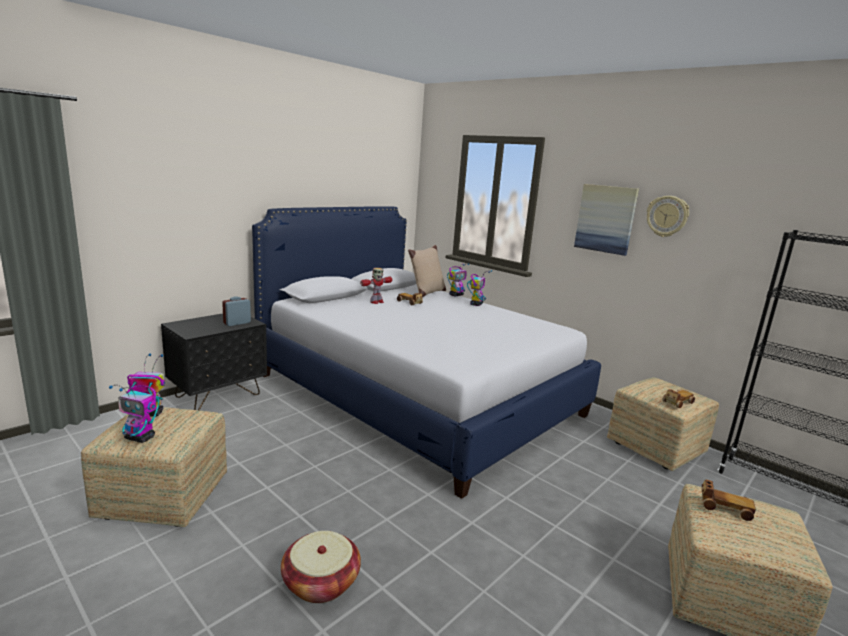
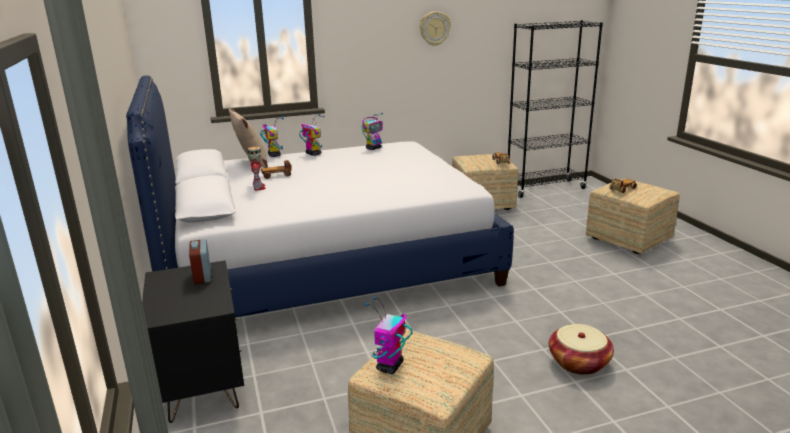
camera: 60 degrees left, 5 degrees up
(140, 438) = (448, 372): toy robot -> toy robot (374, 148)
(605, 219) = (386, 40): picture -> none

